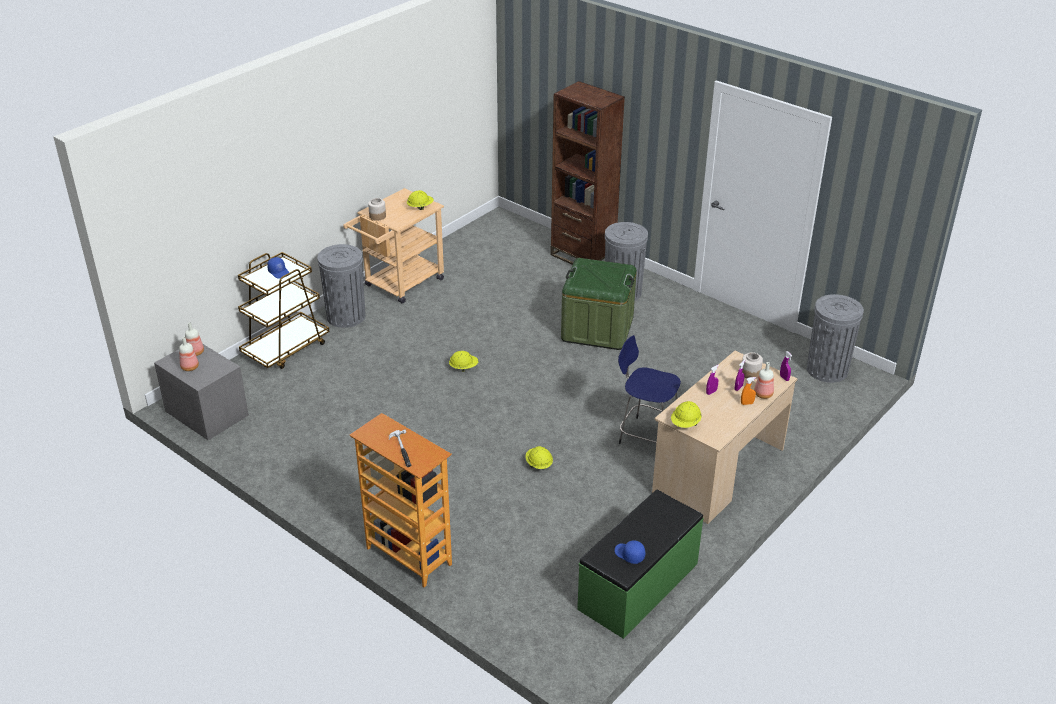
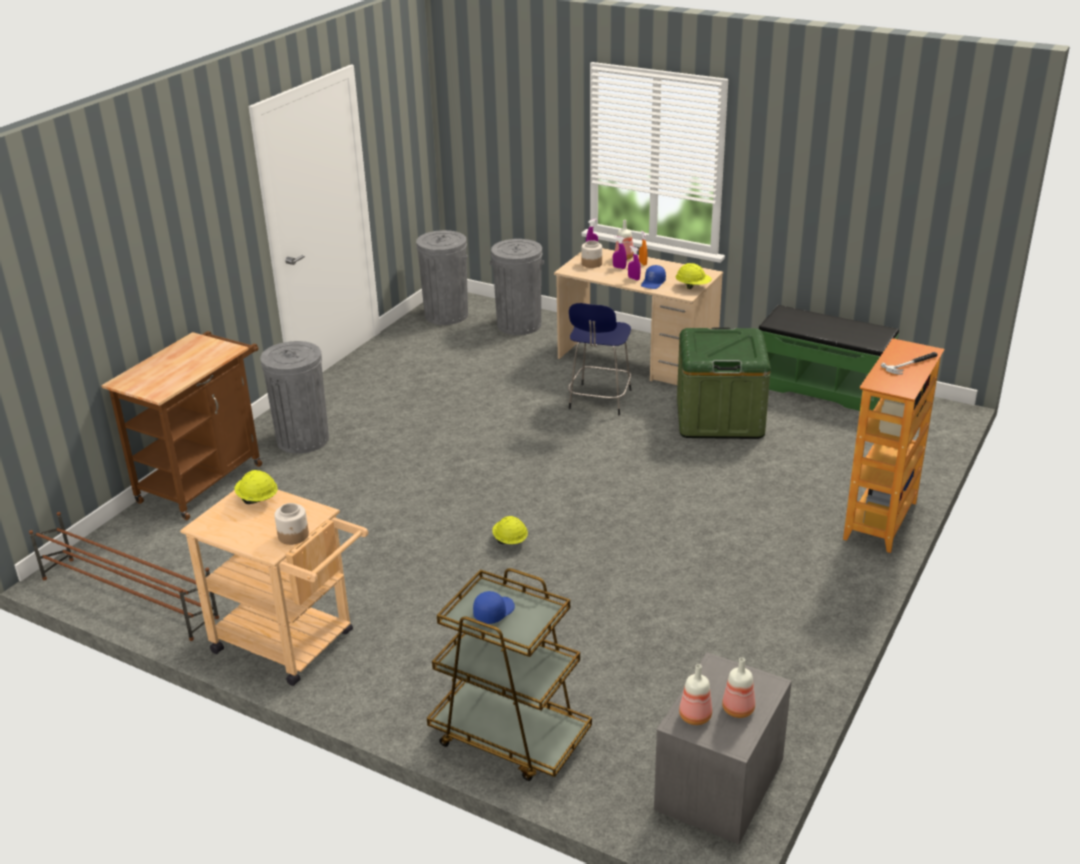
camera: 100 degrees left, 5 degrees down
(346, 316) = (398, 686): grey trash can -> grey trash can (519, 325)
(468, 236) = (128, 597): none -> brown shoe rack
(538, 464) = (680, 459): yellow hard hat -> none
(582, 257) = (205, 479): brown bookcase -> brown cart
(597, 329) = (394, 449): green storage box -> green storage box (719, 418)
(629, 555) = (858, 330): blue cap -> blue cap (653, 283)

